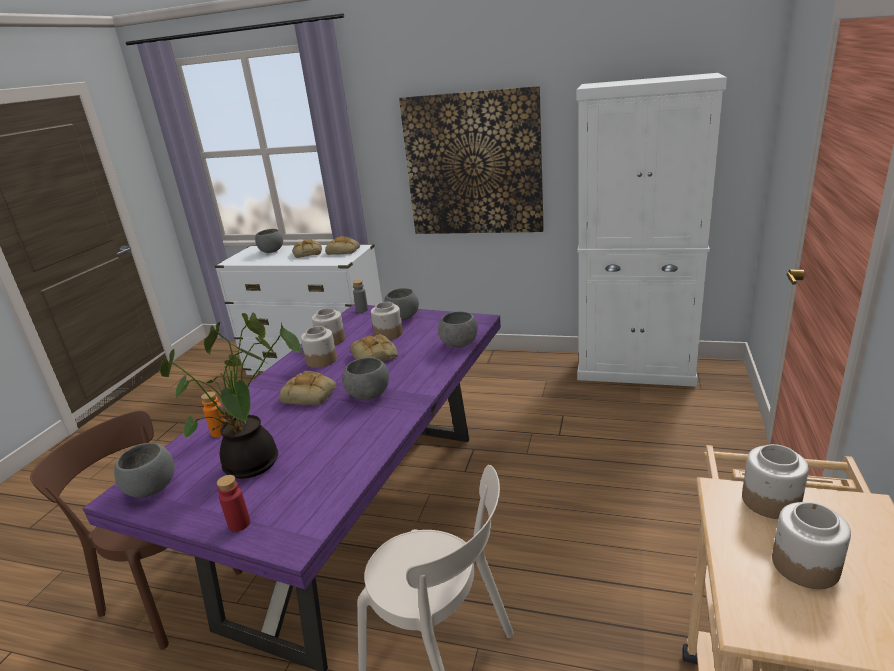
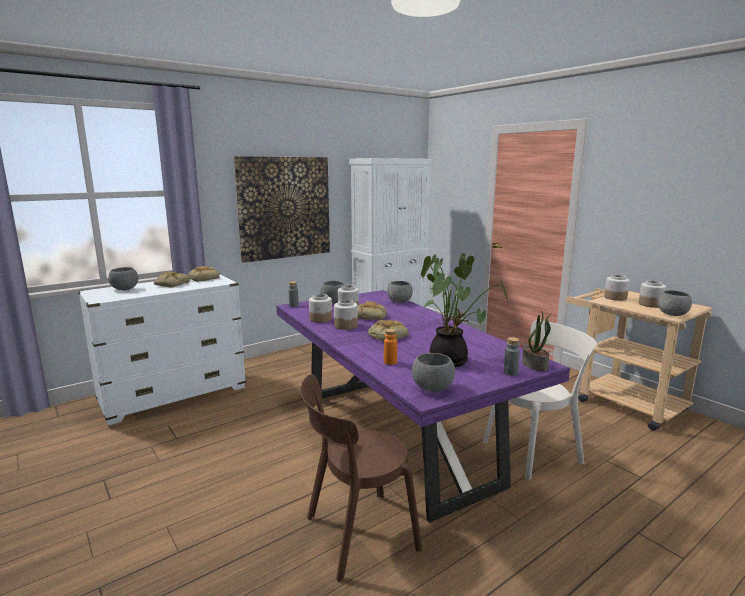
camera: 55 degrees left, 10 degrees down
(239, 524) = (510, 372): red bottle -> grey bottle
(284, 535) = (535, 365): none -> potted plant
(369, 395) = (419, 326): grey bowl -> grey bowl (672, 314)

